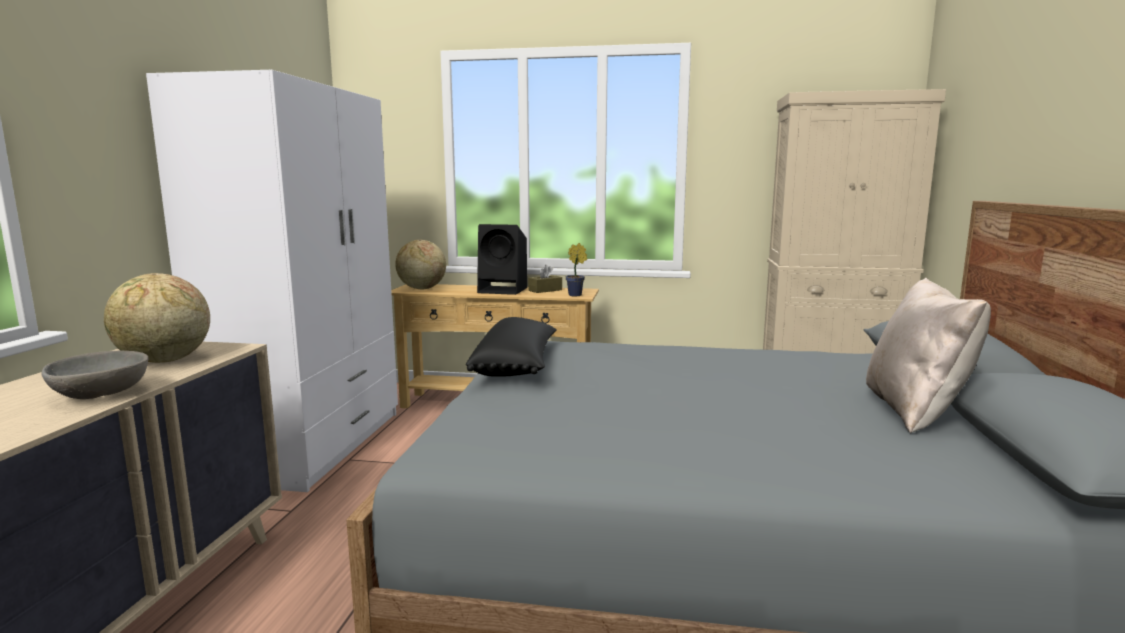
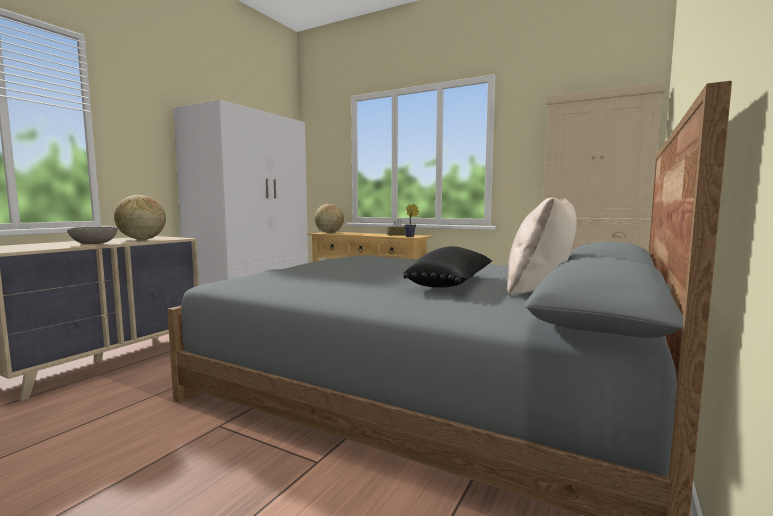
camera: 20 degrees right, 5 degrees down
(504, 290) = (373, 234): black speaker -> none
(517, 366) = (328, 261): black pillow -> black pillow (452, 284)

